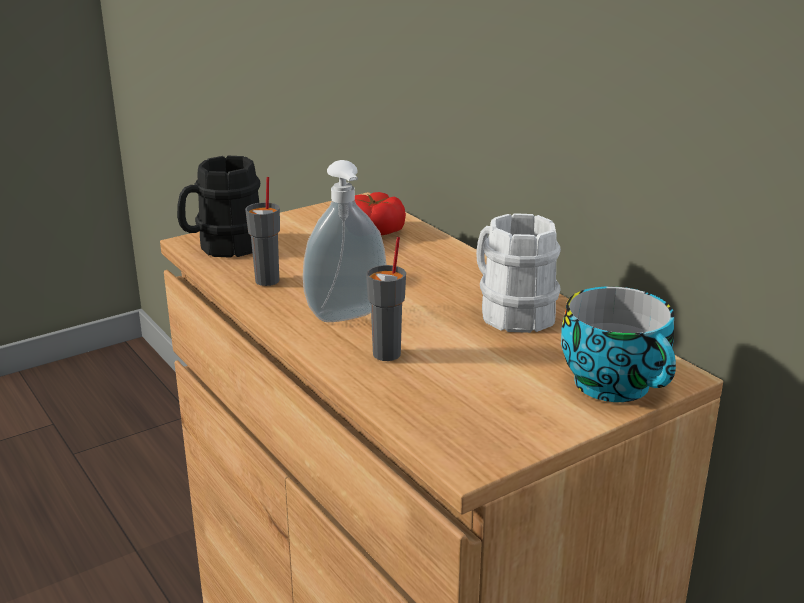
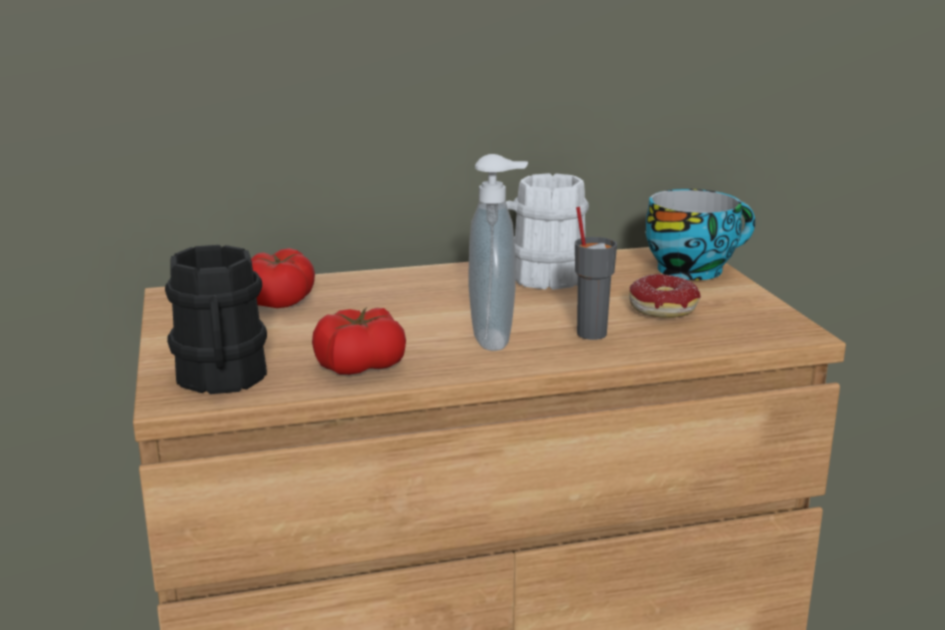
camera: 70 degrees left, 5 degrees down
(268, 280) = (360, 365): grey cup -> tomato
(477, 387) = (675, 311): none -> donut

